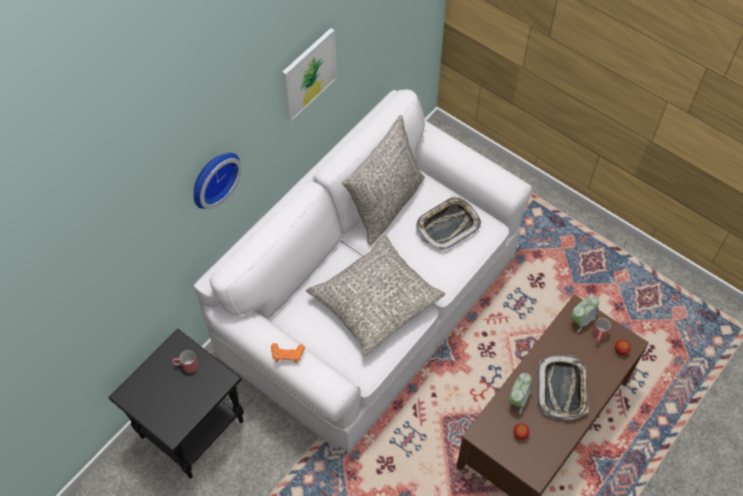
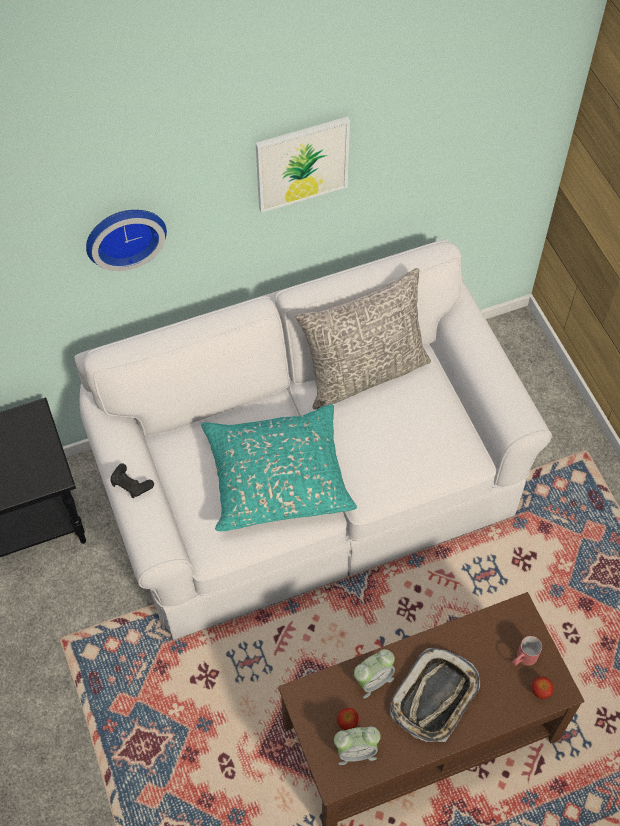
camera: 30 degrees right, 0 degrees up
(186, 366) = (27, 442): red mug -> none
(287, 354) = (131, 484): orange game controller -> black game controller
(375, 301) = (278, 477): grey pillow -> turquoise pillow
(447, 226) = (420, 432): tray -> none
(581, 320) = (515, 628): alarm clock -> alarm clock (356, 751)

